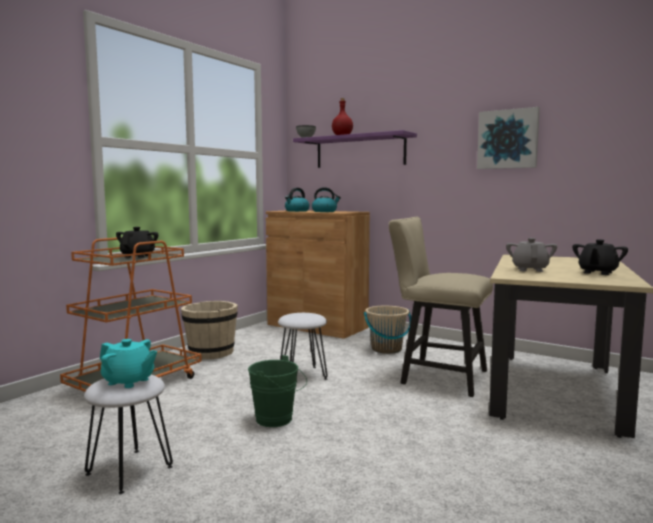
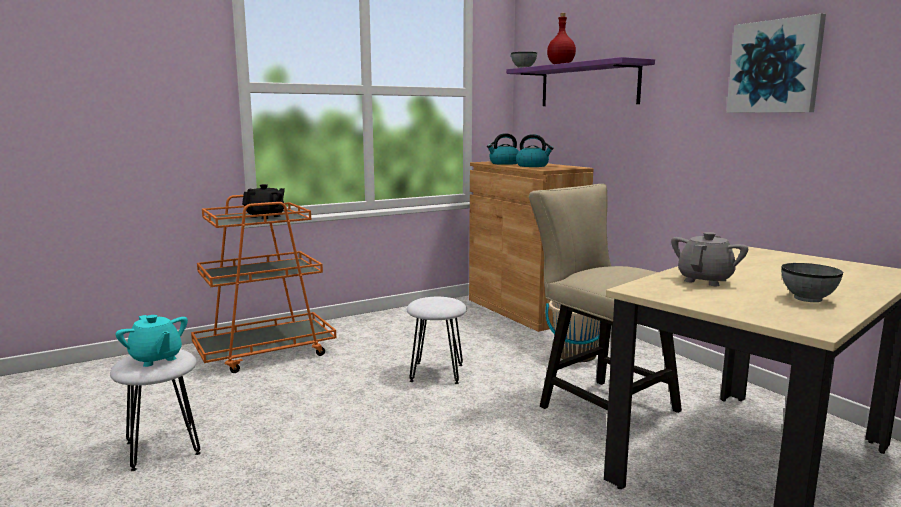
camera: 25 degrees right, 5 degrees up
(211, 353) = (371, 328): beige bucket -> none
(278, 420) = (350, 424): green bucket -> none
(597, 272) = (807, 298): black teapot -> grey bowl

